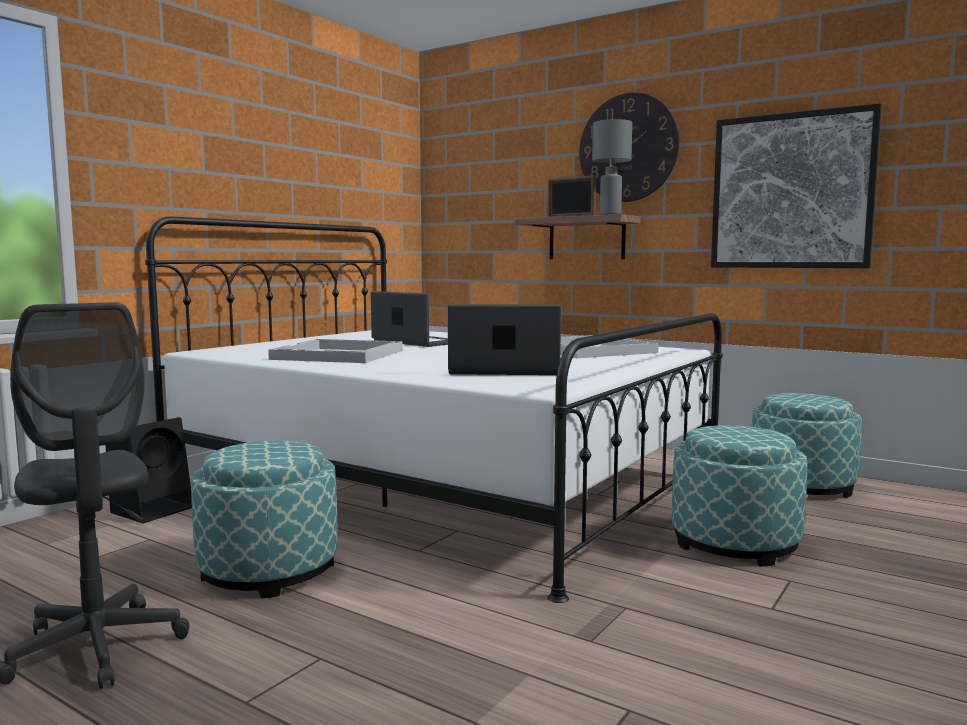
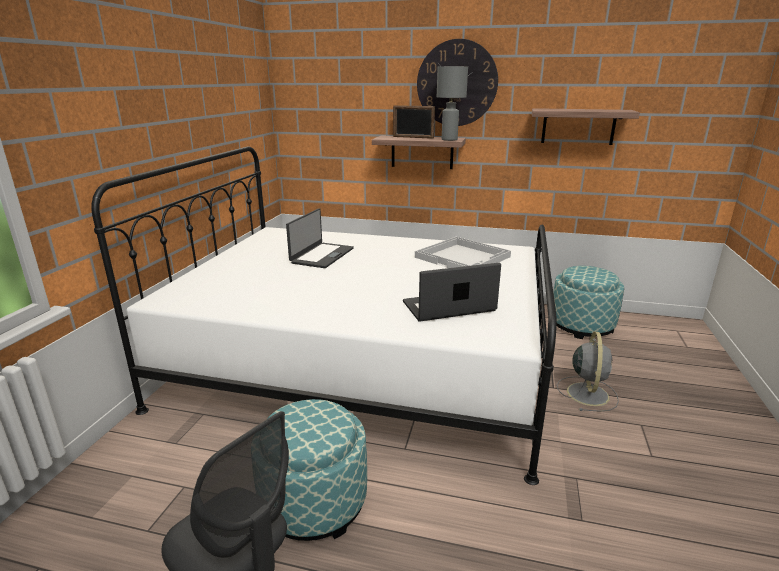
camera: 20 degrees left, 15 degrees up
(153, 509) = (156, 445): black speaker -> none
(339, 355) = (290, 292): white tray -> none
(415, 342) = (321, 255): laptop -> laptop turned 90 degrees clockwise
(734, 542) = (587, 393): ottoman -> grey fan
(791, 191) = (578, 126): picture -> shelf

